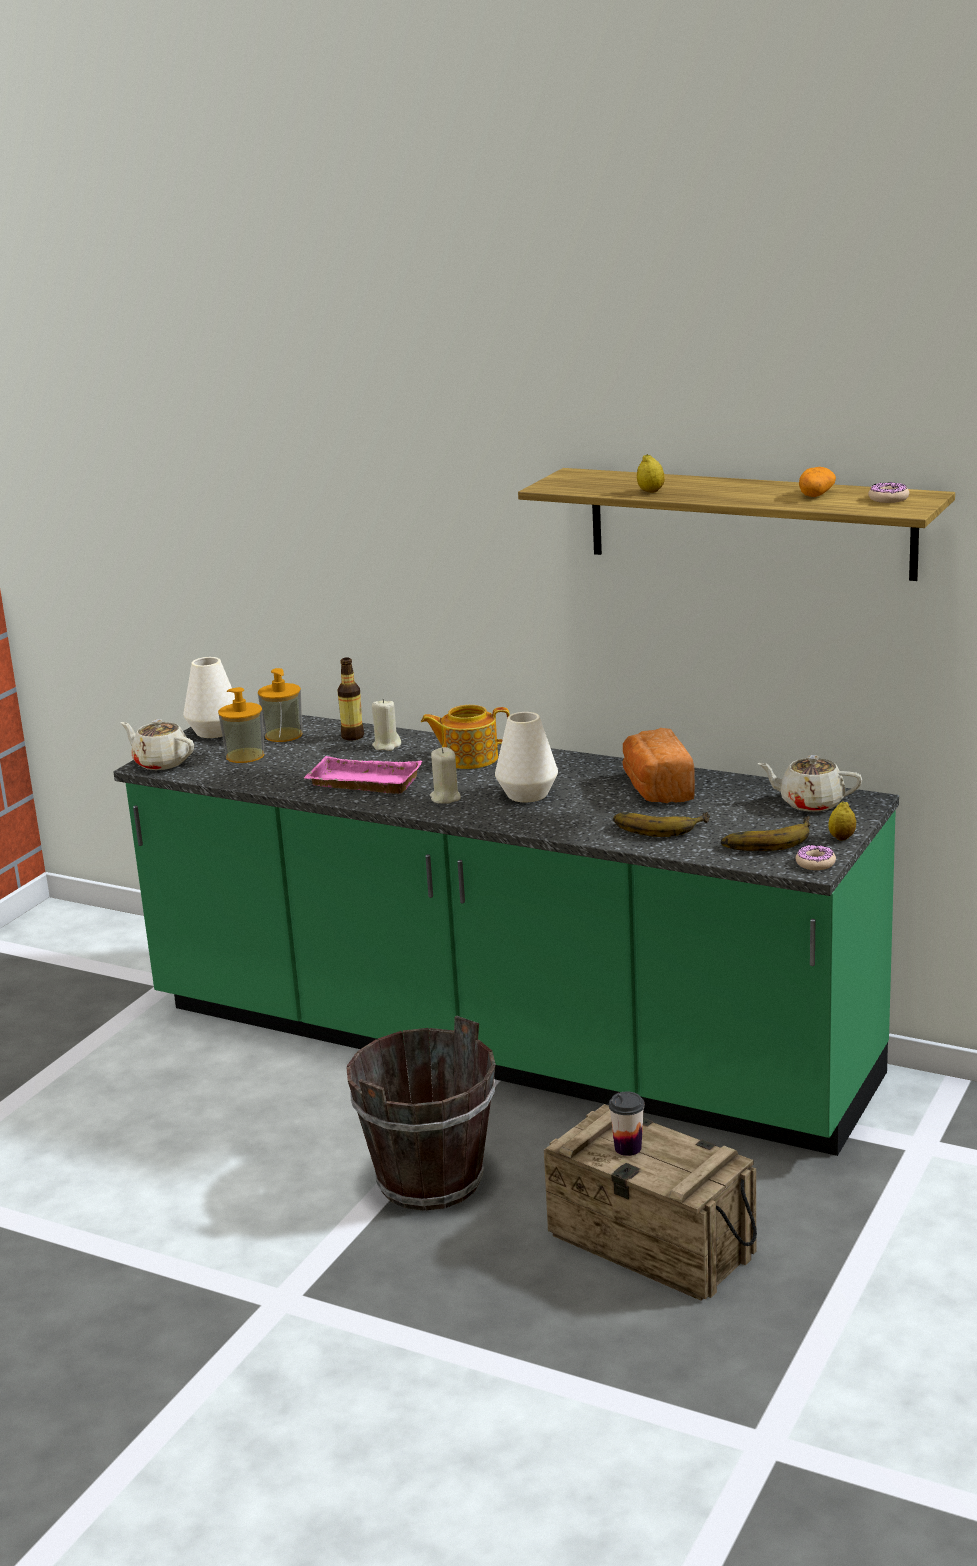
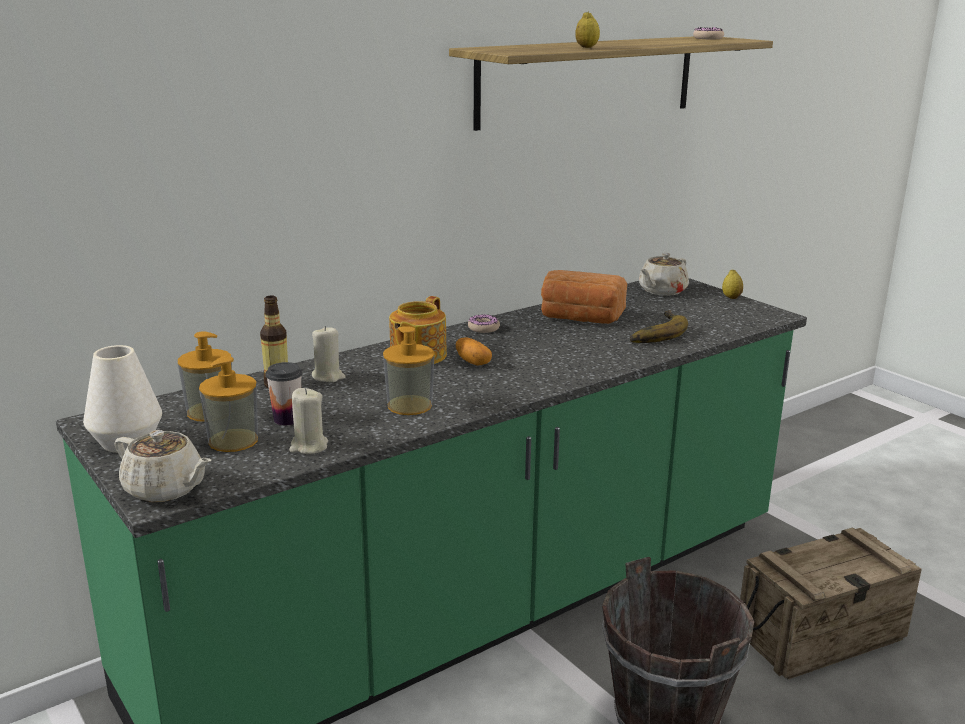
camera: 65 degrees left, 0 degrees up
(161, 762) = (165, 489): beige teapot -> beige teapot turned 120 degrees counterclockwise
(361, 784) = (409, 405): pink tray -> soap dispenser
(445, 798) = (497, 382): beige candle -> beige candle (308, 446)
(527, 795) = (533, 355): white vase -> none
(628, 1148) = (823, 568): cup -> cup (287, 419)
(766, 839) = (713, 313): banana -> none
(815, 863) = (769, 312): donut -> donut (483, 328)
(816, 494) = (669, 40): potato -> potato (473, 362)

